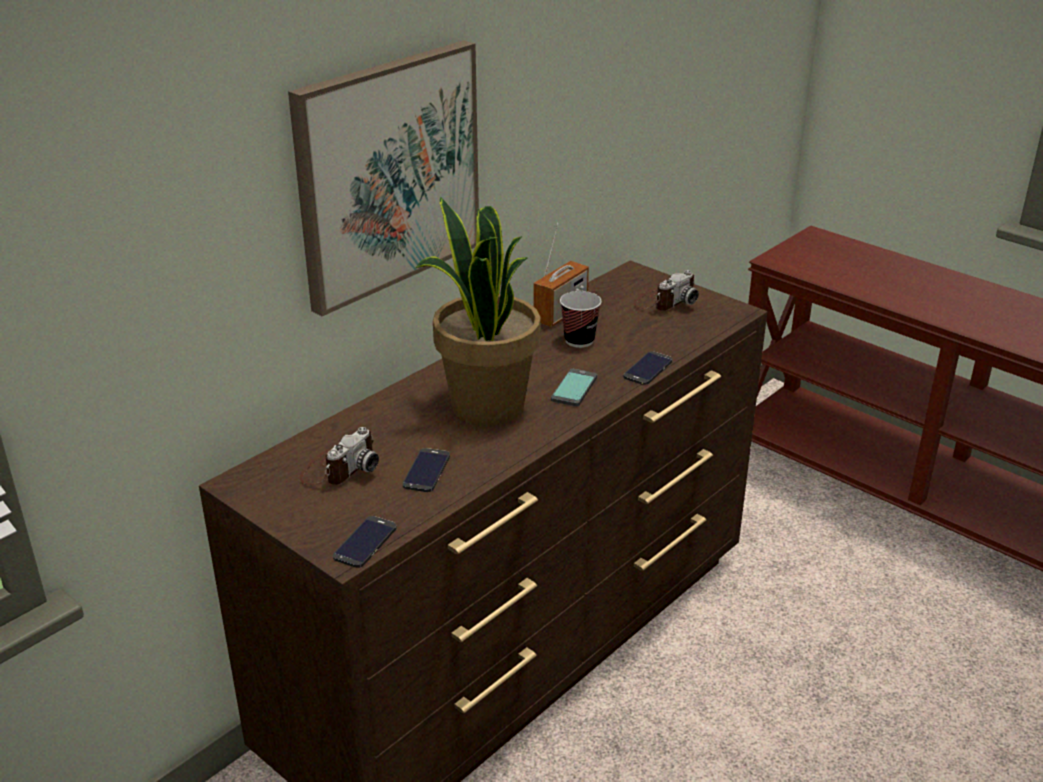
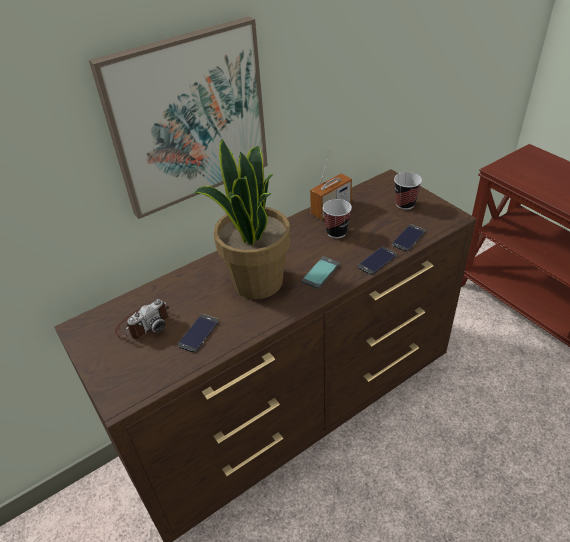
camera: 15 degrees right, 10 degrees up
(365, 542) = (136, 392): phone -> phone (408, 238)
(664, 301) = (405, 204): camera -> cup

